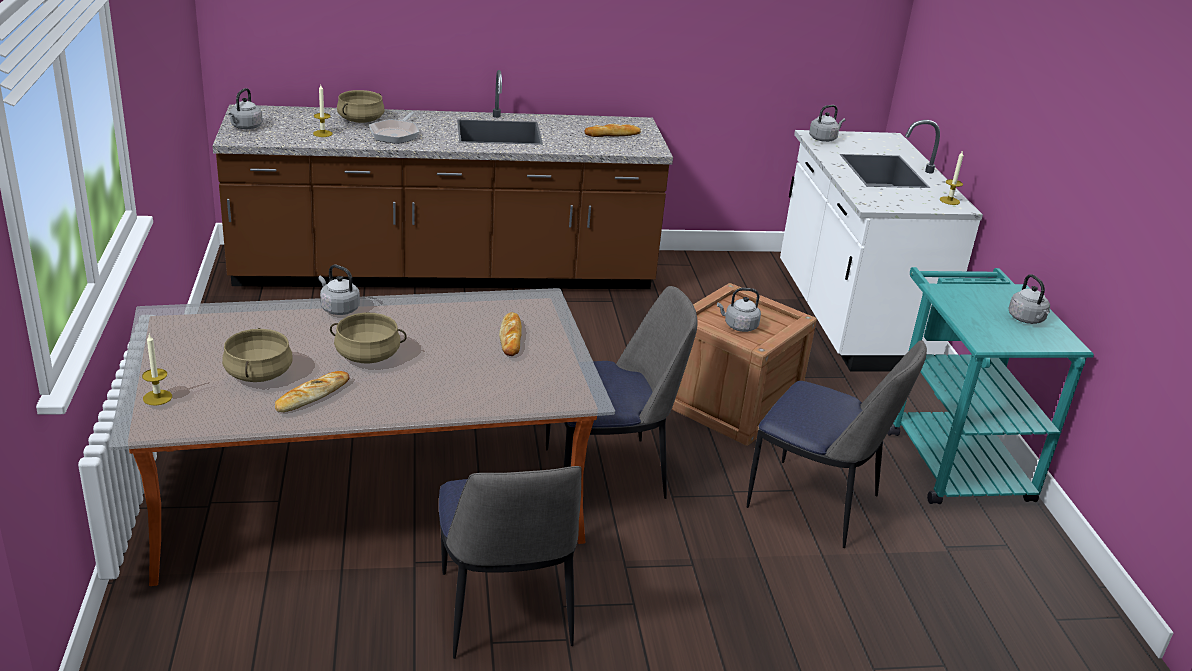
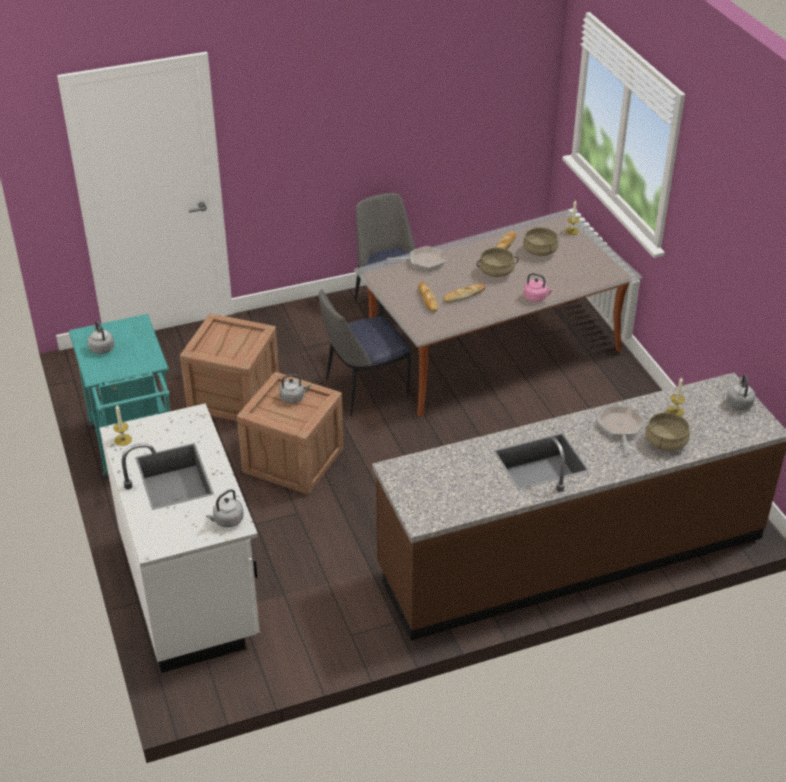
camera: 170 degrees right, 10 degrees up
(338, 308) = (536, 297): grey kettle -> pink kettle
(481, 396) = (424, 261): none -> frying pan
(612, 134) = (438, 486): bread -> bread (463, 295)
(816, 504) = (234, 396): chair -> crate

